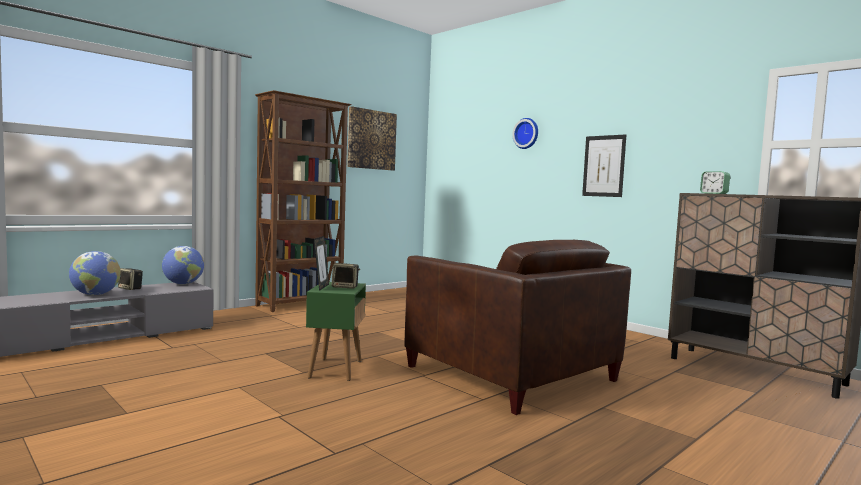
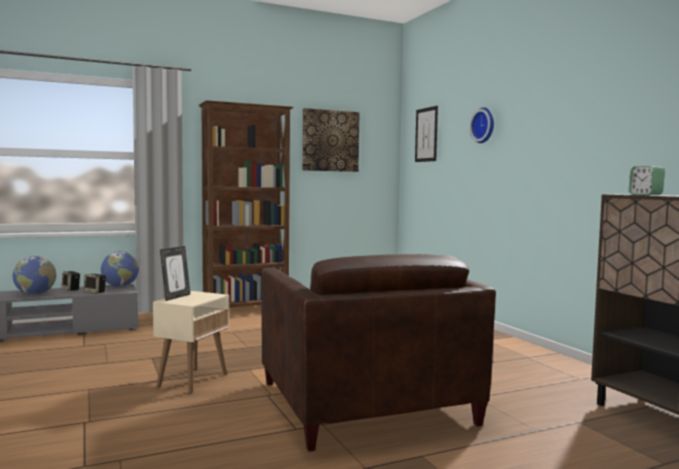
camera: 20 degrees right, 0 degrees up
(335, 369) = (193, 379): green side table -> beige side table
(345, 287) = (199, 298): speaker -> speaker (95, 292)
(604, 166) = (557, 160): picture -> picture (426, 134)

